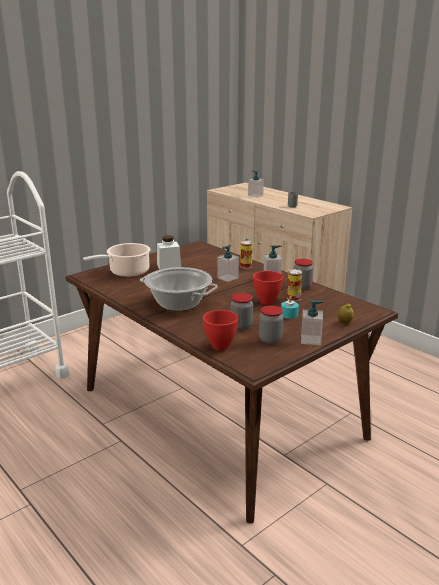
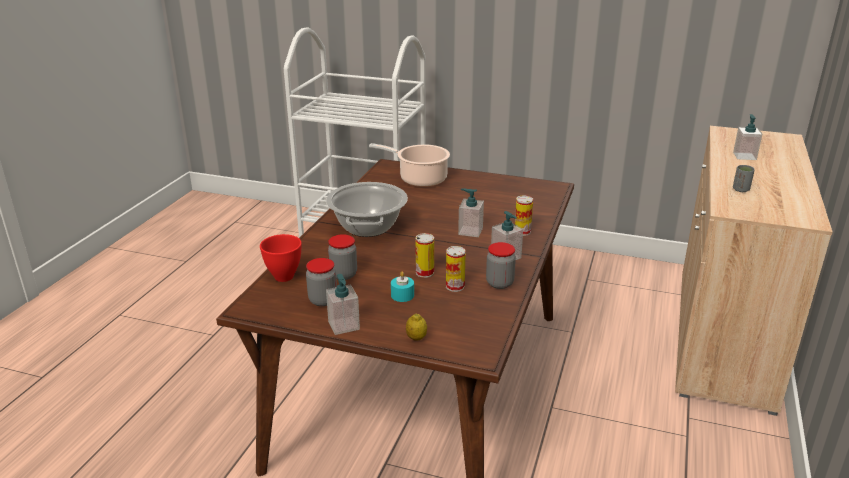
camera: 60 degrees right, 5 degrees up
(169, 266) = (464, 192): white jar -> none
(267, 302) = (424, 273): red bowl -> can

